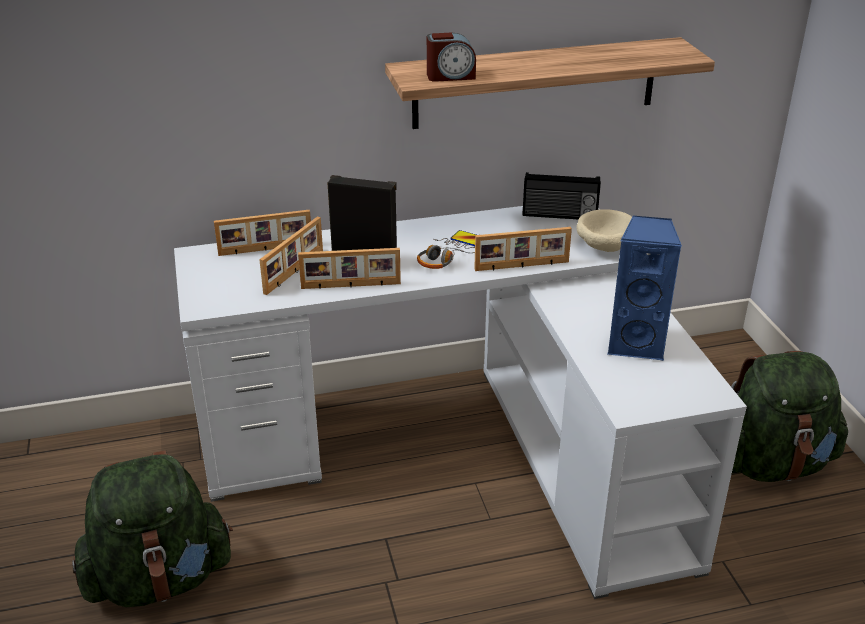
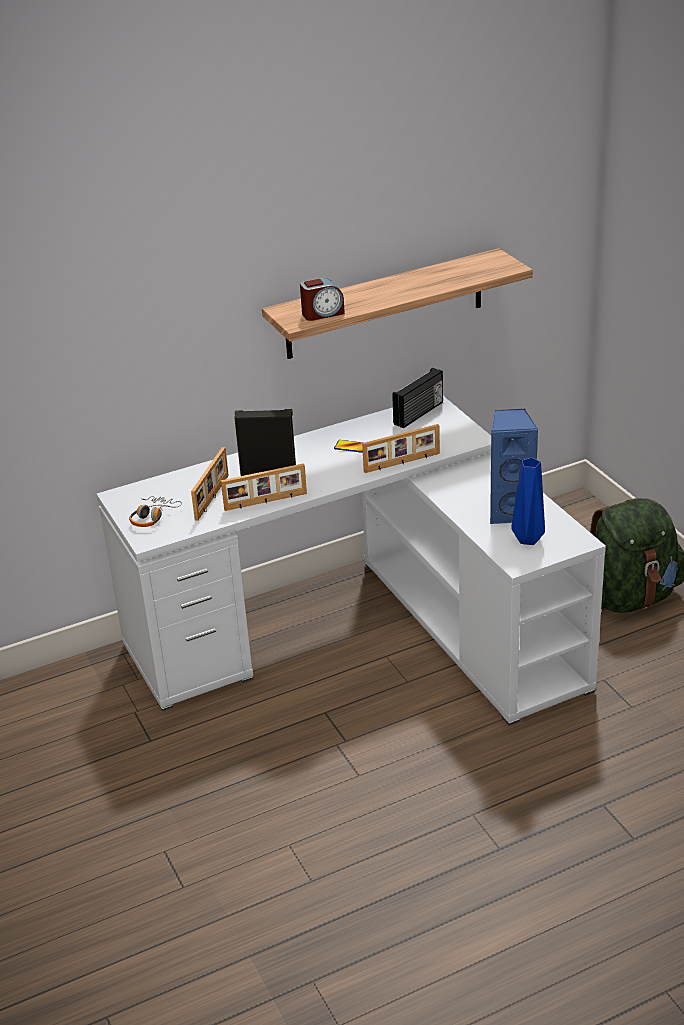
camera: 10 degrees left, 0 degrees up
(160, 579) = (145, 777): green backpack -> none
(265, 250) = (178, 482): picture frame -> none
(443, 260) = (334, 467): headphones -> headphones (152, 516)
(559, 215) = (419, 413): radio -> radio turned 45 degrees counterclockwise
(604, 247) = (465, 436): beige bowl -> none
(651, 381) = (529, 539): none -> blue vase

